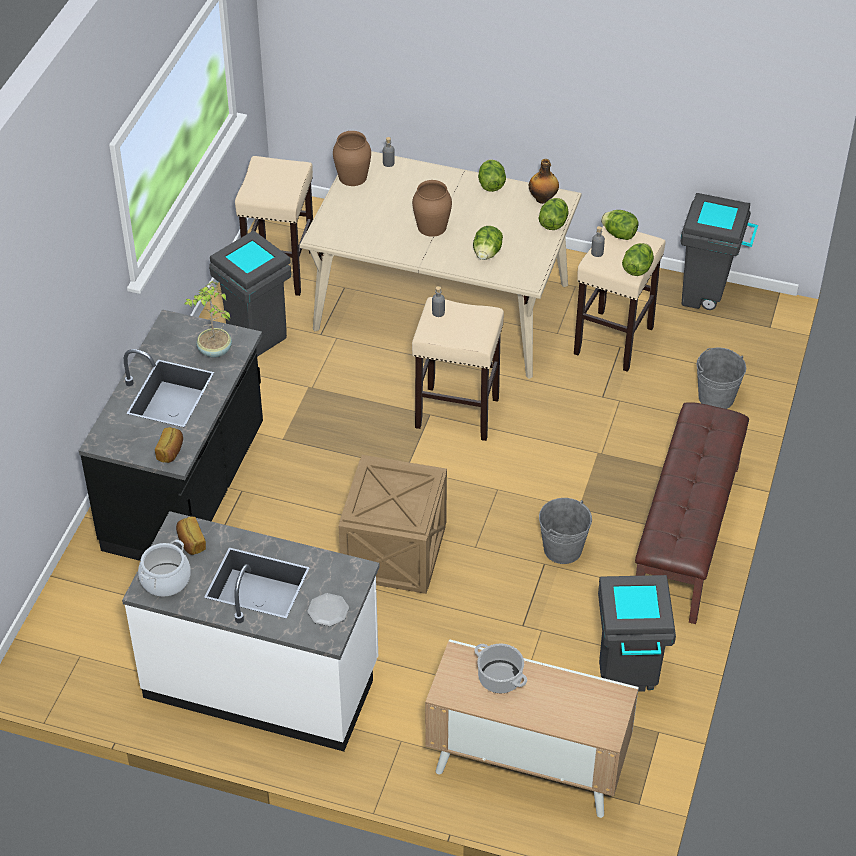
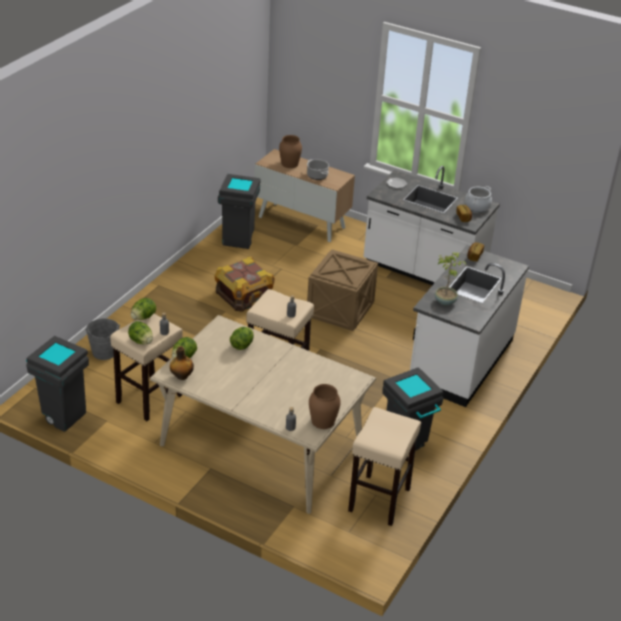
camera: 170 degrees left, 10 degrees down
(187, 491) = (460, 361): black counter -> white counter
(432, 227) = (274, 370): brown vase -> brown vase (289, 164)
(491, 185) = (216, 394): lettuce -> none
(563, 549) = (244, 295): grey bucket -> crate
(687, 536) = (171, 288): brown bench -> none

